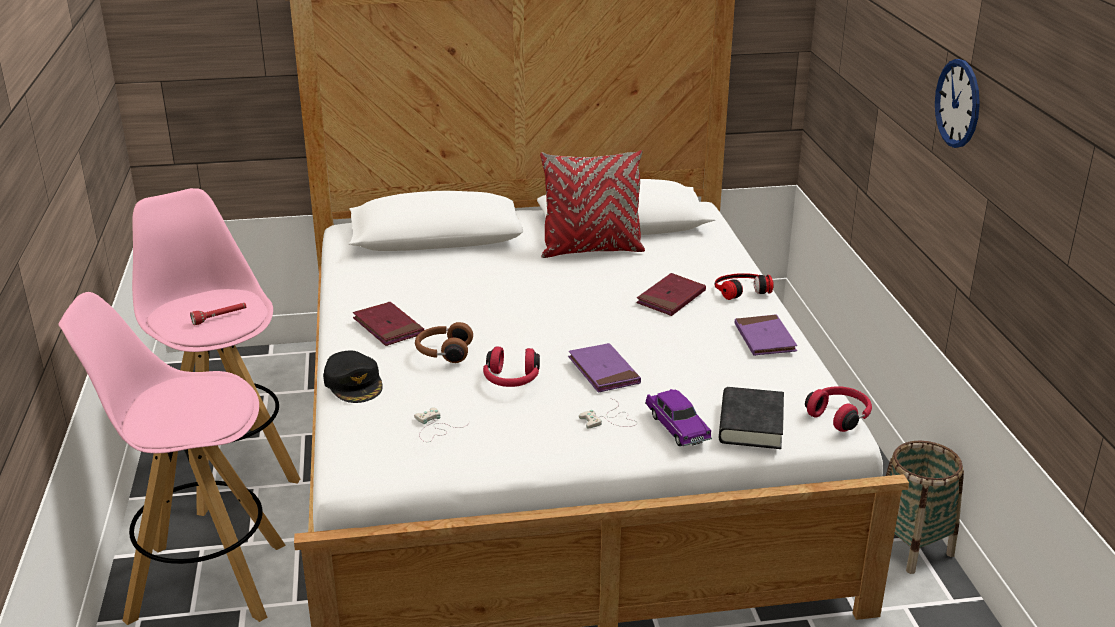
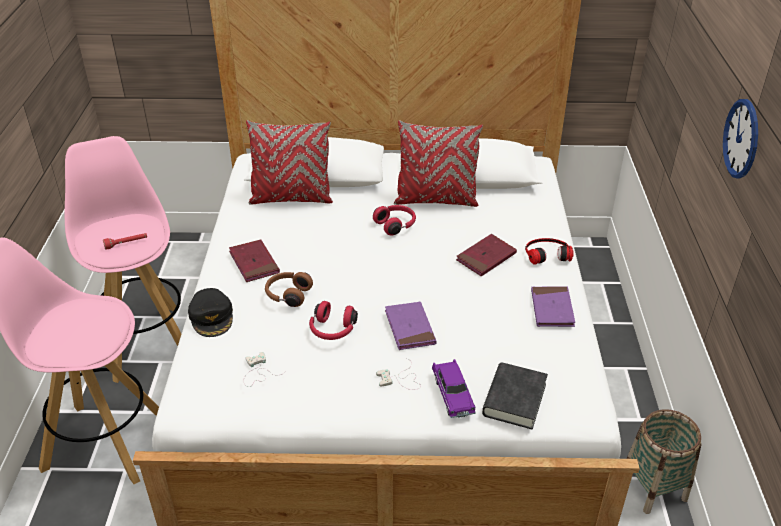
camera: 10 degrees right, 10 degrees up
(412, 262) = (291, 198): none -> red pillow
(839, 416) = (592, 400): red headphones -> red headphones (396, 225)

